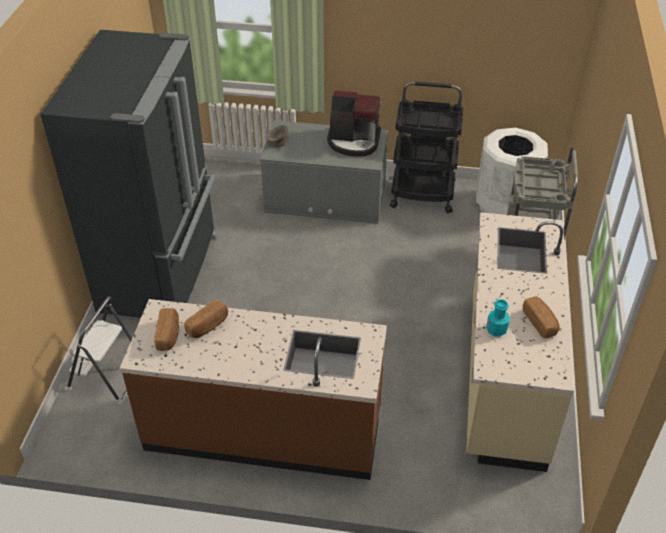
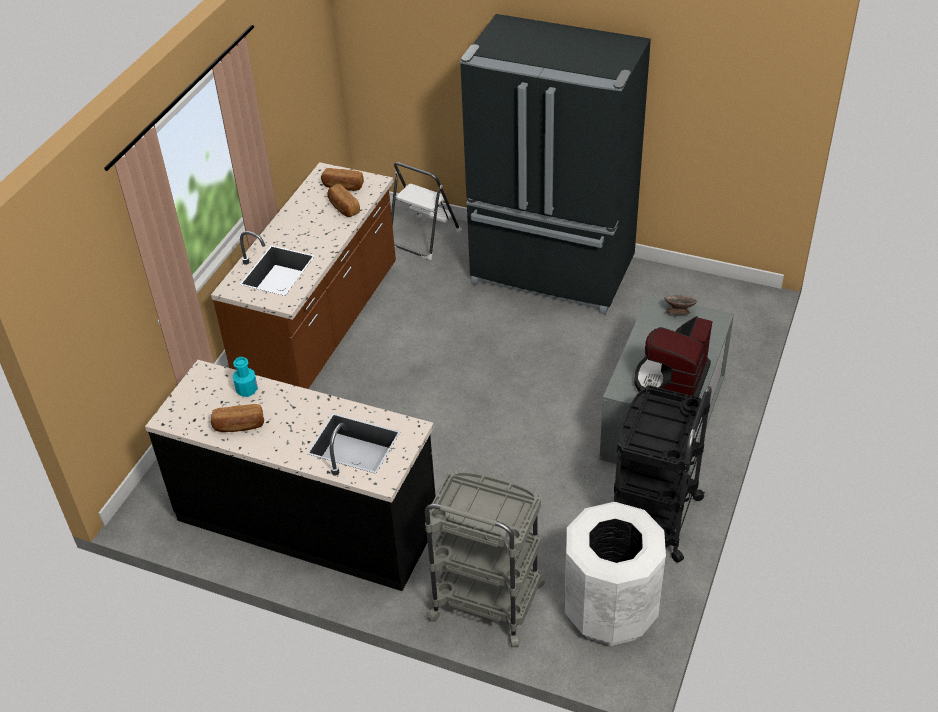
camera: 105 degrees right, 0 degrees up
(504, 376) = (307, 520): beige counter -> black counter

